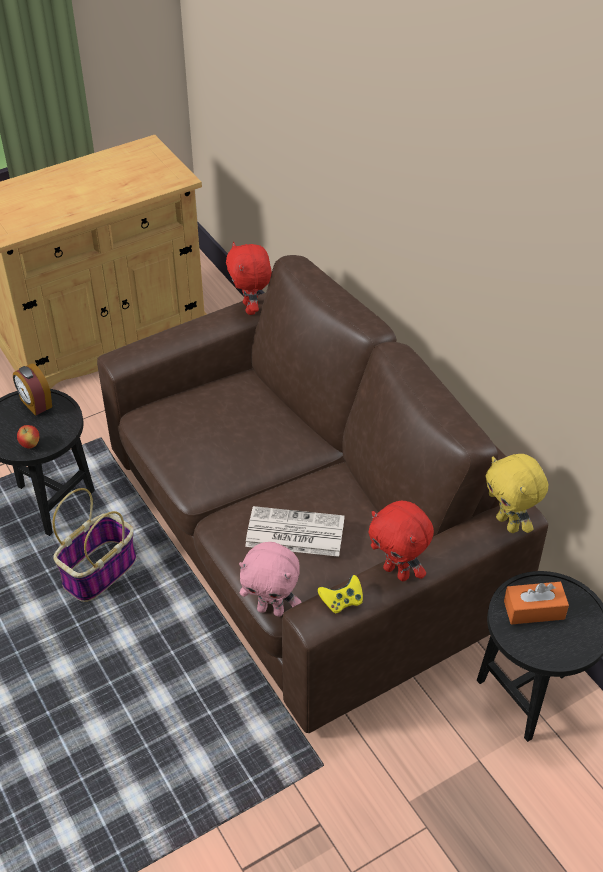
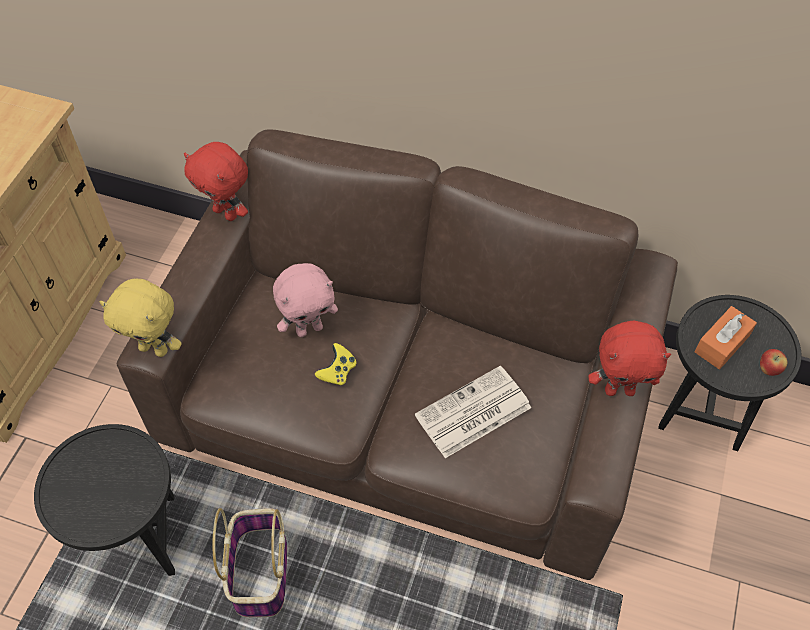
camera: 40 degrees left, 10 degrees up
(30, 445) = (128, 507): apple -> apple (768, 369)
(35, 404) = (85, 458): alarm clock -> none
(271, 609) = (521, 501): pink plush toy -> pink plush toy (309, 329)
(342, 601) = (607, 452): yellow game controller -> yellow game controller (337, 372)
(508, 524) = (654, 282): yellow plush toy -> yellow plush toy (155, 348)

